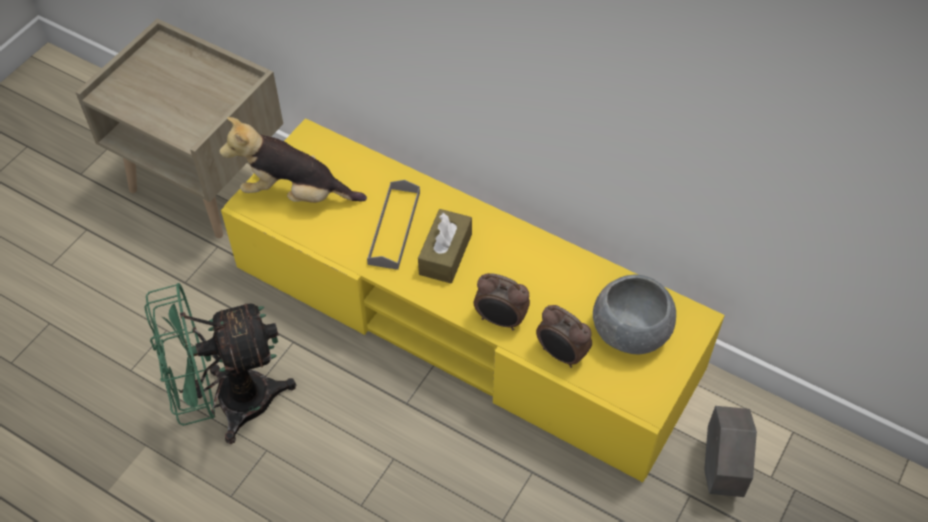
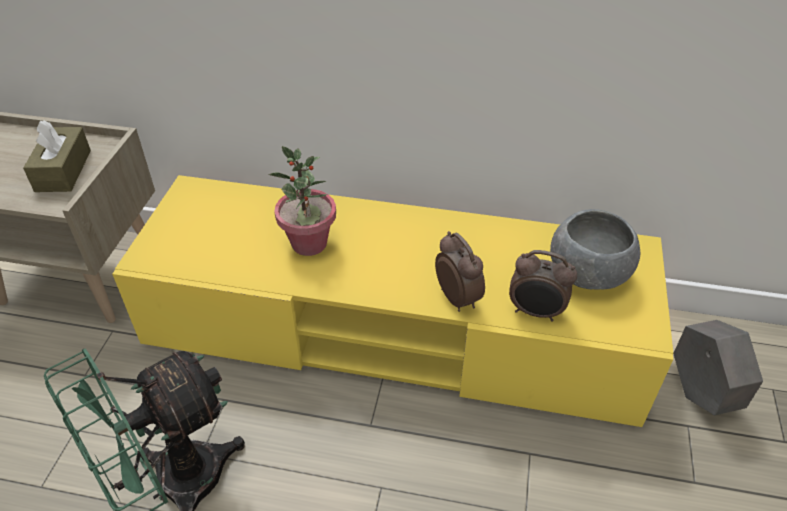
camera: 20 degrees left, 10 degrees down
(296, 194) = (192, 239): plush toy -> none
(394, 228) = (309, 244): grey tray -> potted plant
(445, 254) = (372, 254): brown tissue box -> brown tissue box (63, 170)
(500, 320) = (458, 298): alarm clock -> alarm clock turned 120 degrees counterclockwise

